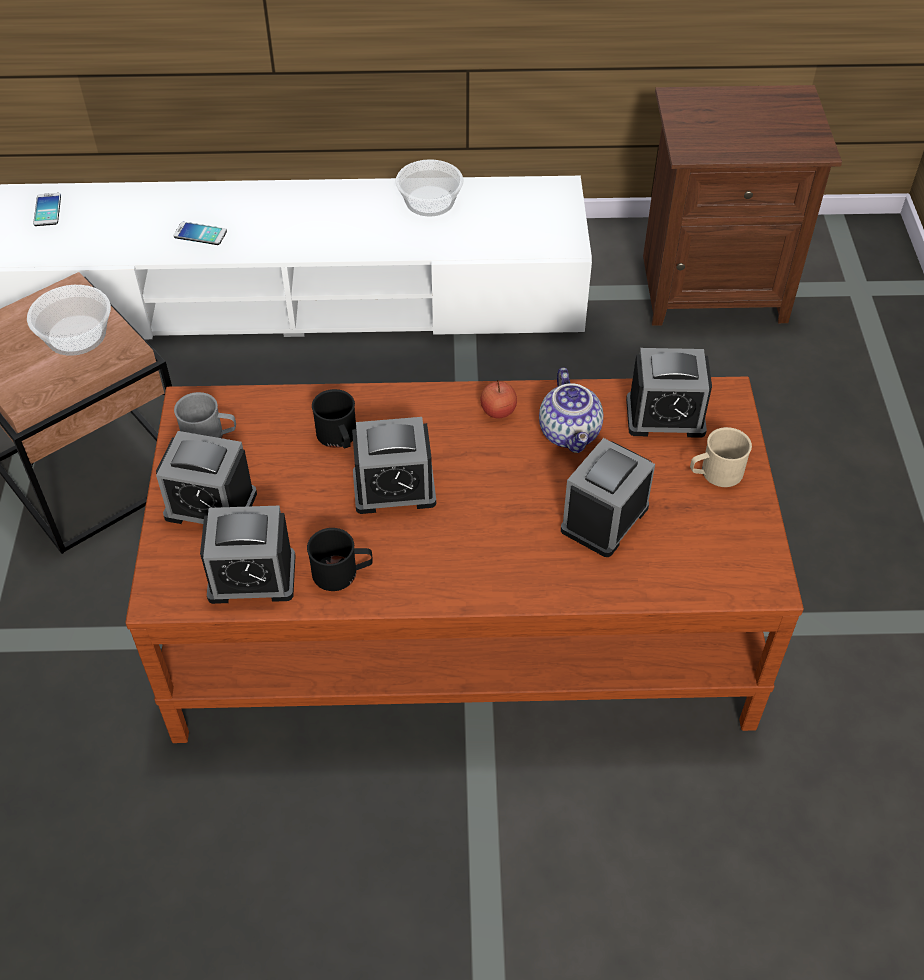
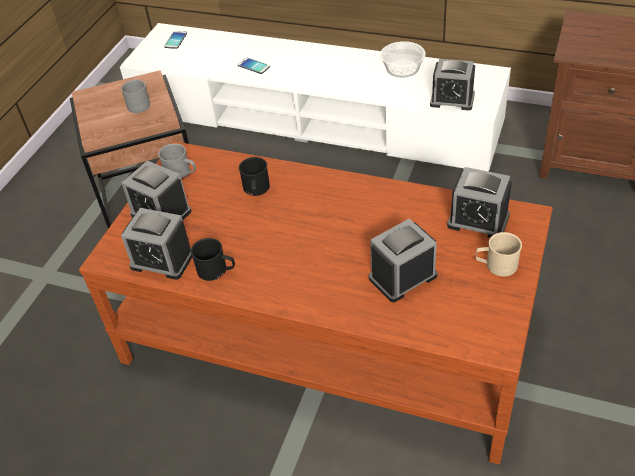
camera: 25 degrees right, 5 degrees down
(75, 334) = (140, 103): bowl -> grey mug
(394, 488) = (274, 227): alarm clock -> alarm clock (452, 99)
(498, 411) = (365, 194): apple -> none
(571, 433) = (407, 218): teapot -> none

